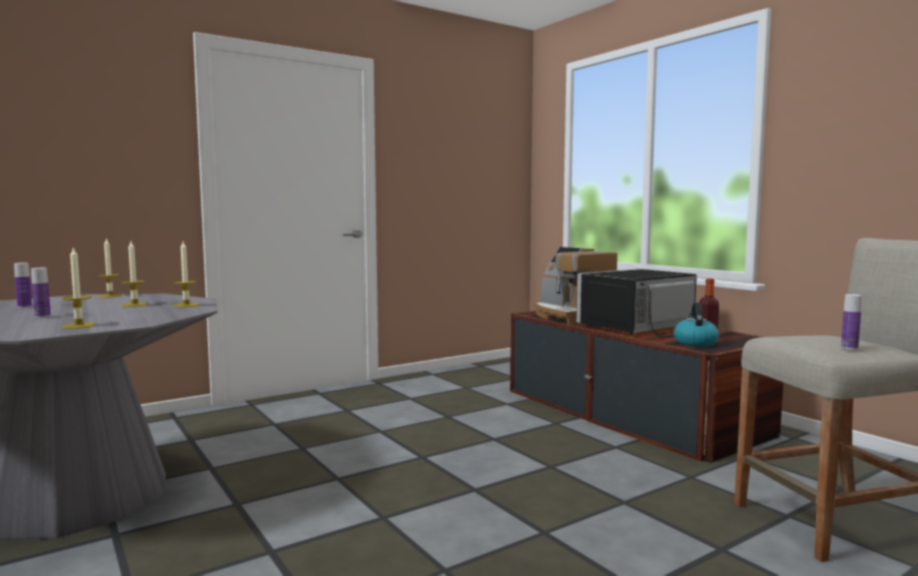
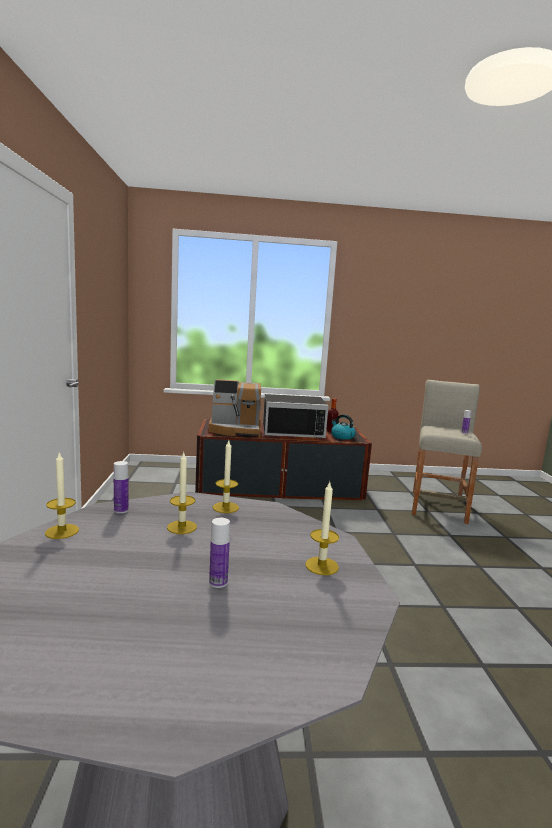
camera: 60 degrees left, 5 degrees up
(24, 307) = (91, 592): bottle -> bottle (121, 510)
(640, 327) = (292, 431): black microwave -> black microwave turned 90 degrees counterclockwise

